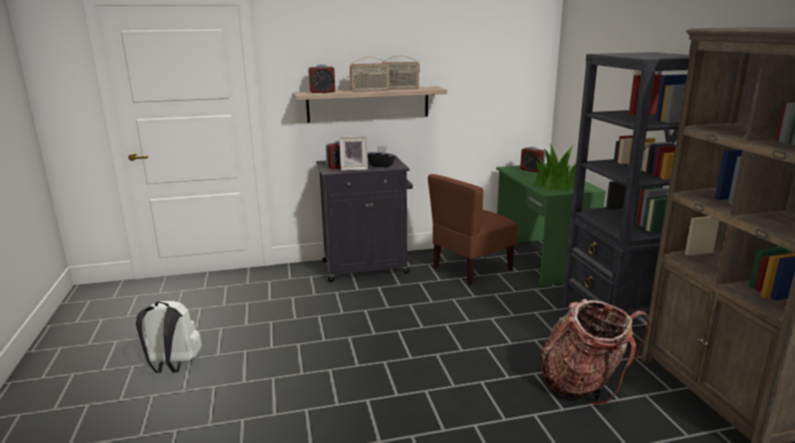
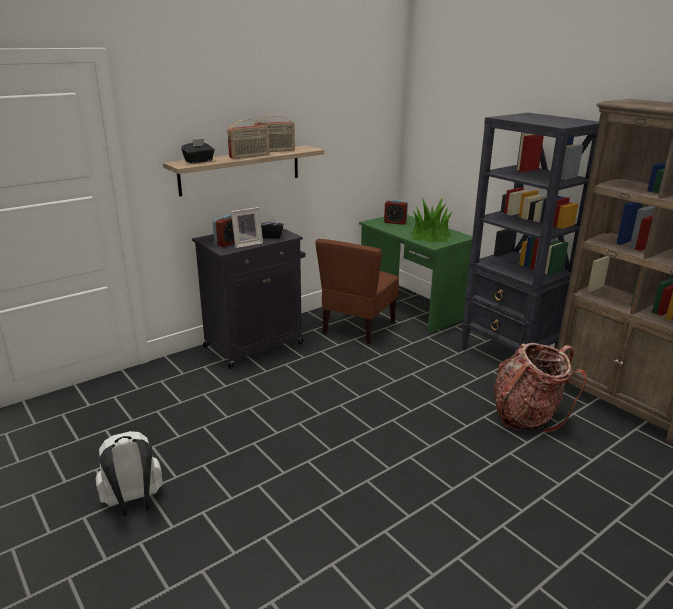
camera: 25 degrees left, 5 degrees up
(322, 92) = (199, 161): alarm clock -> black tissue box

